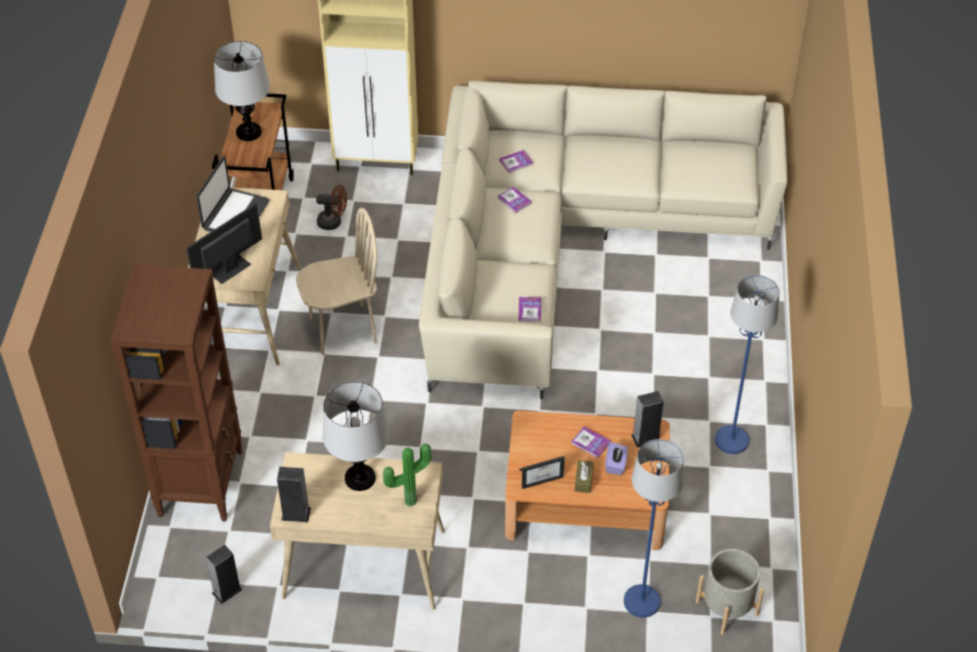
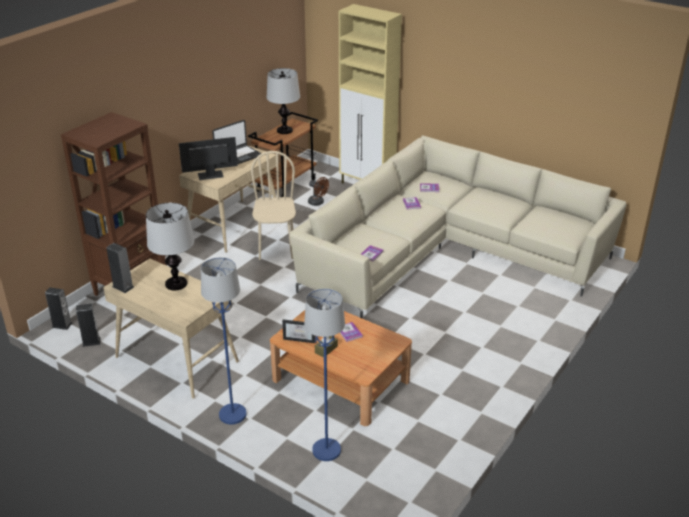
camera: 30 degrees right, 15 degrees down
(343, 330) = (276, 249): beige chair -> beige chair turned 105 degrees counterclockwise
(409, 500) = (192, 304): potted plant -> none
(616, 464) = (355, 349): purple tissue box -> none
(645, 438) = (388, 343): speaker -> speaker (62, 325)
(727, 608) = (382, 479): grey planter -> none
(731, 441) = (468, 386): blue floor lamp -> blue floor lamp (232, 415)

